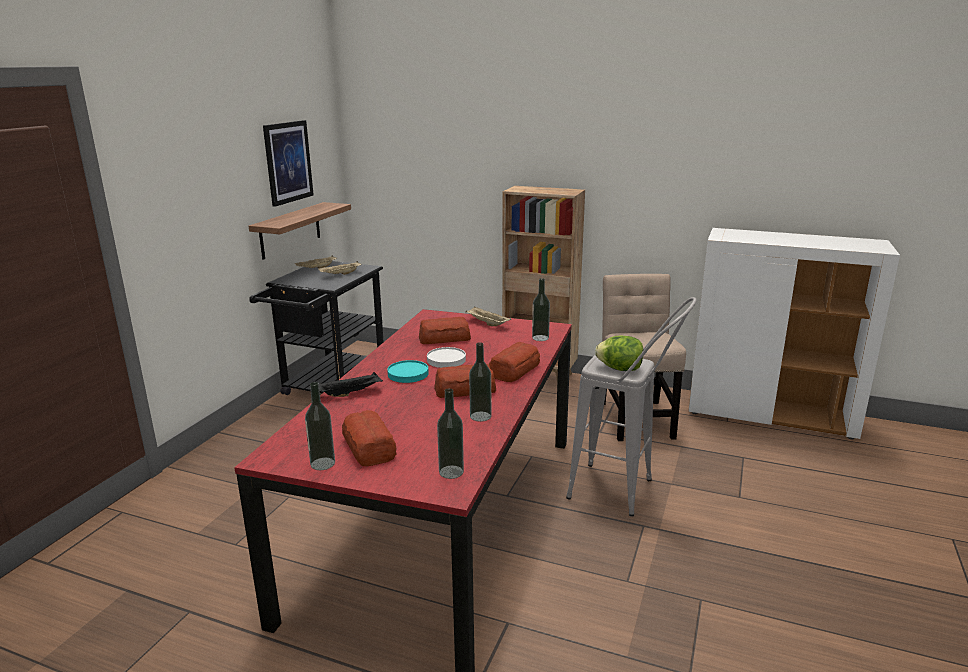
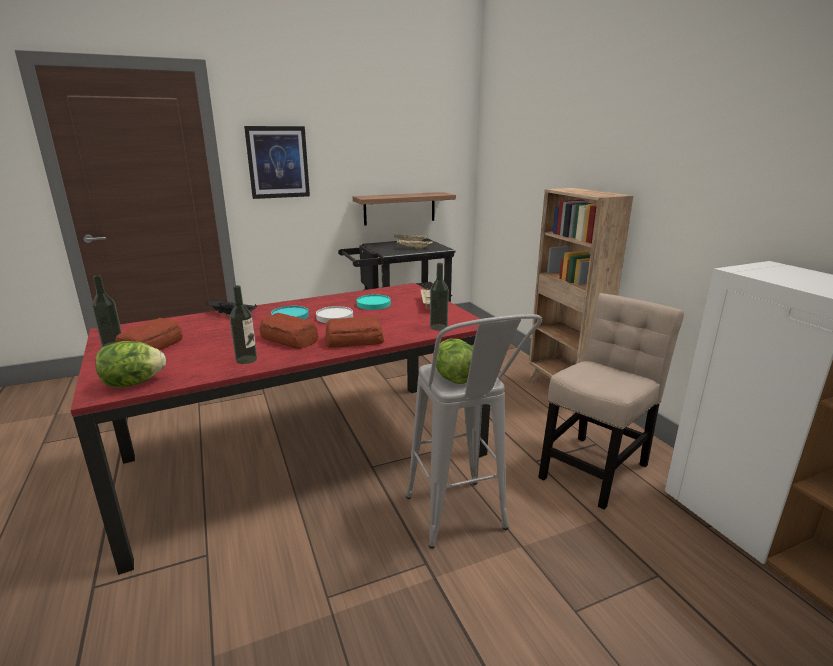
camera: 45 degrees right, 0 degrees up
(288, 162) = (405, 152): picture -> picture (278, 162)
(445, 338) = (373, 304): bread -> turquoise plate
(451, 472) = (133, 383): bottle -> lettuce

